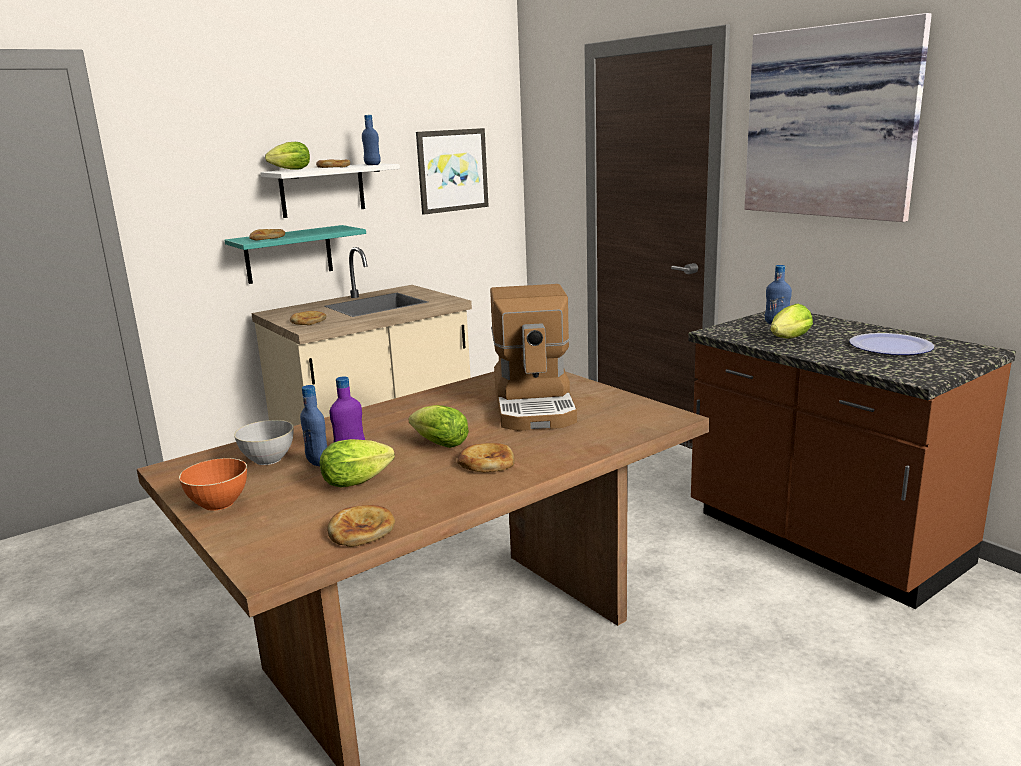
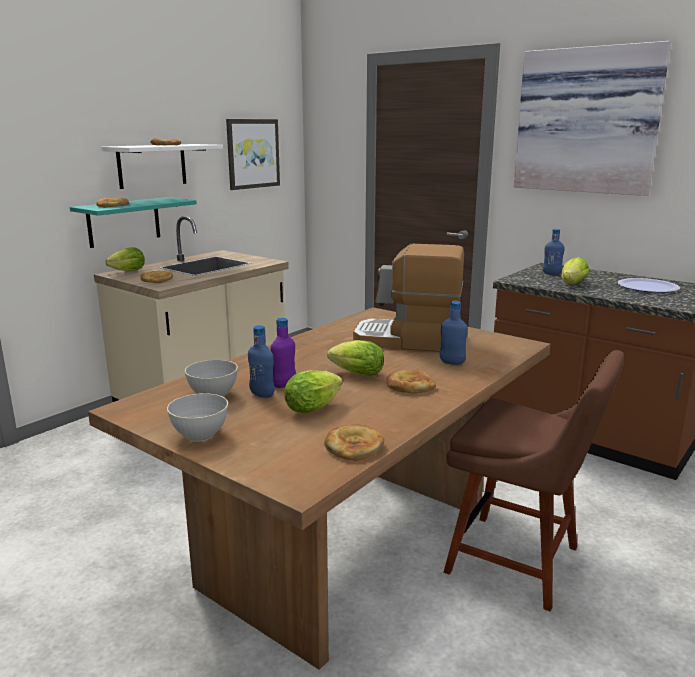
camera: 15 degrees left, 0 degrees up
(218, 503) = (200, 435): orange bowl -> grey bowl
(289, 170) = (127, 145): lettuce -> lettuce (126, 271)
(372, 164) = (199, 144): blue bottle -> blue bottle (452, 362)
(535, 405) = (408, 340): coffee machine -> coffee machine turned 120 degrees clockwise
(641, 689) = (520, 562): none -> brown chair

